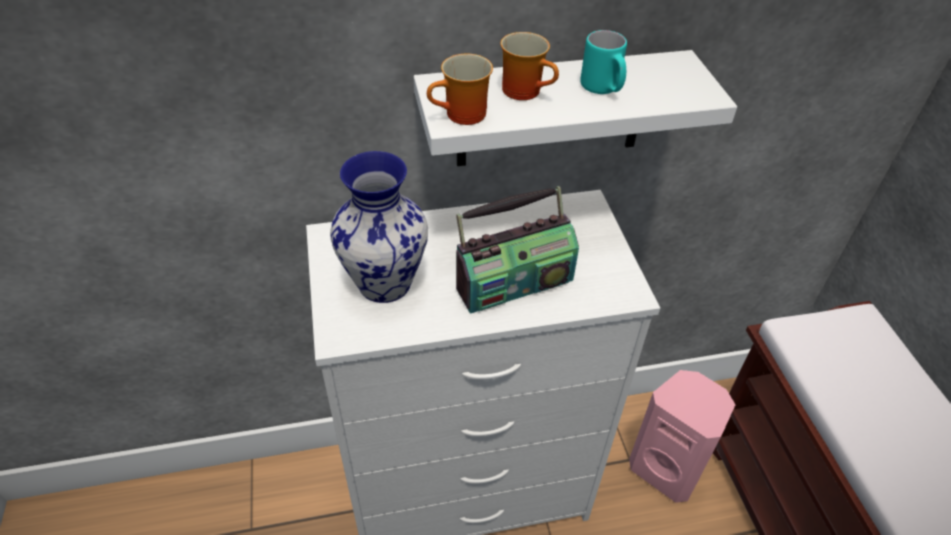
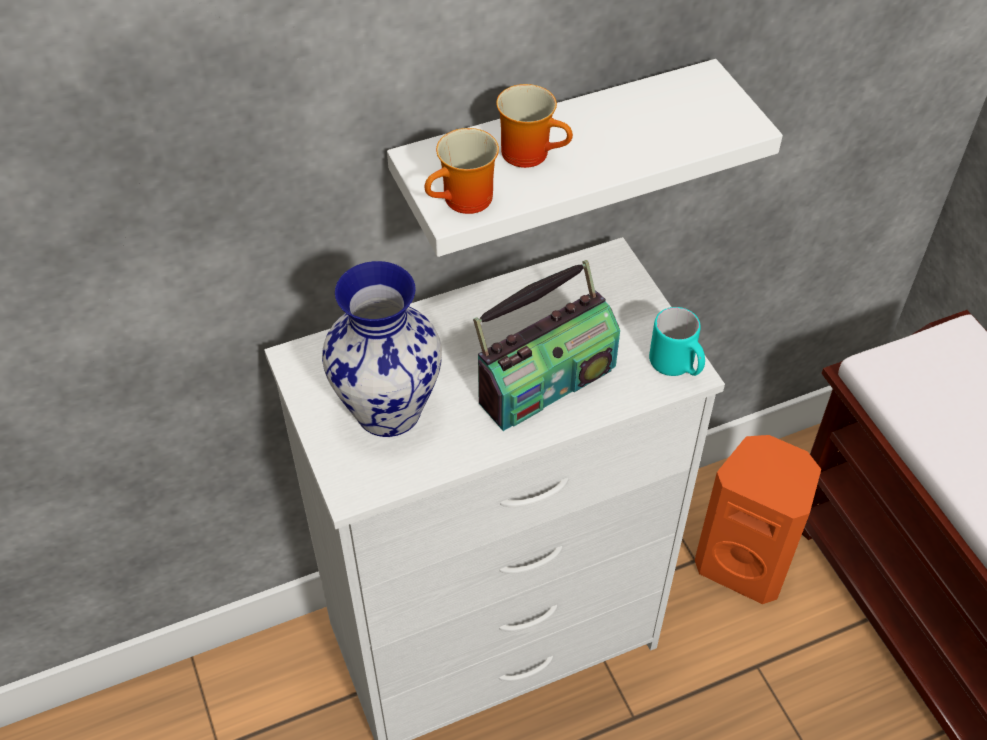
camera: 10 degrees left, 5 degrees up
(603, 89) = (622, 136): turquoise mug -> turquoise mug (677, 366)
(667, 468) = (744, 562): pink speaker -> orange speaker

